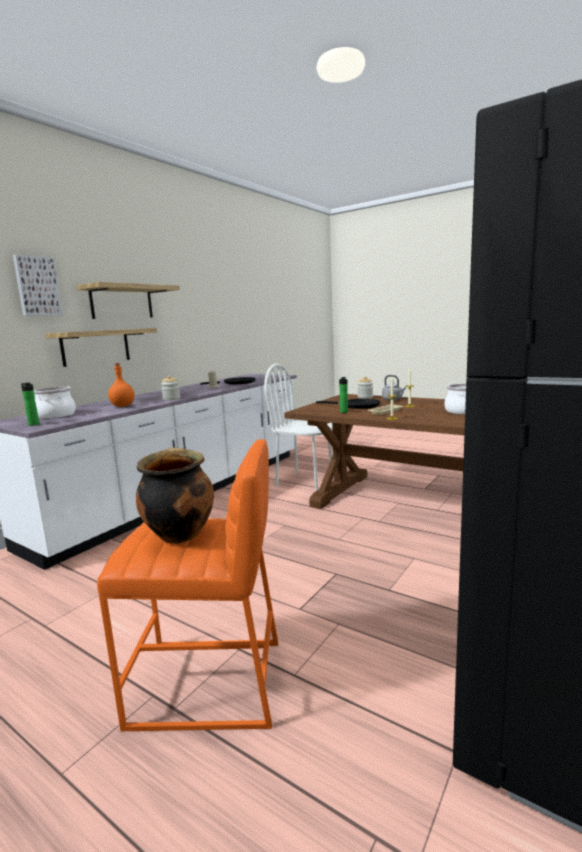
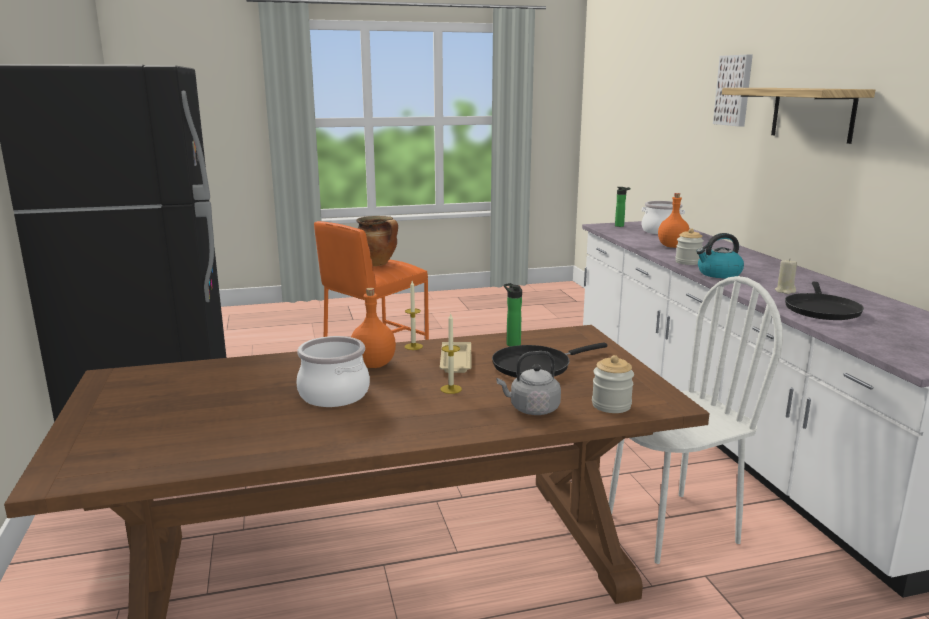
camera: 130 degrees right, 5 degrees up
(96, 347) = (767, 174): shelf -> none
(194, 393) = (718, 274): none -> kettle
(428, 416) = (373, 365): none -> orange bottle

